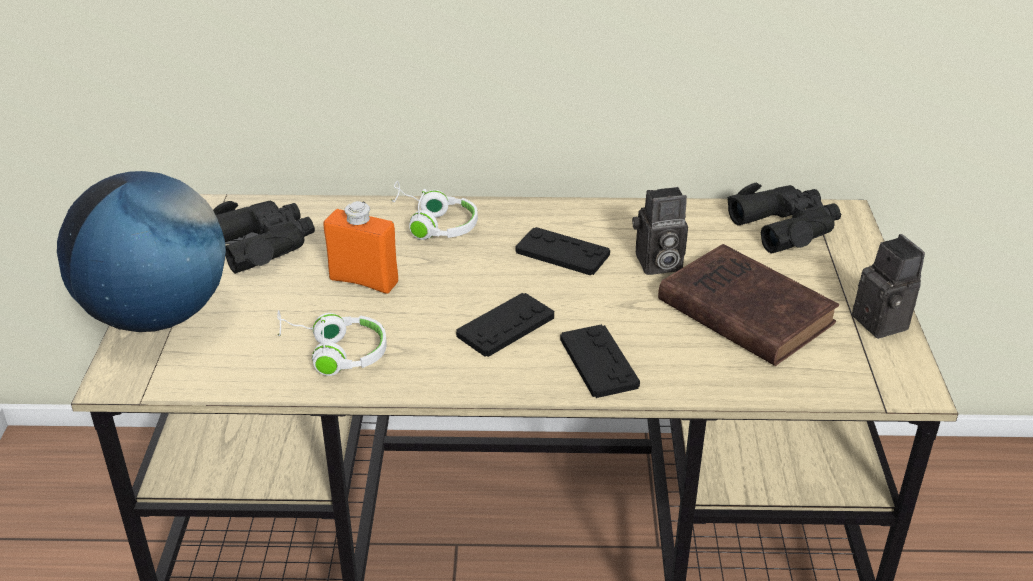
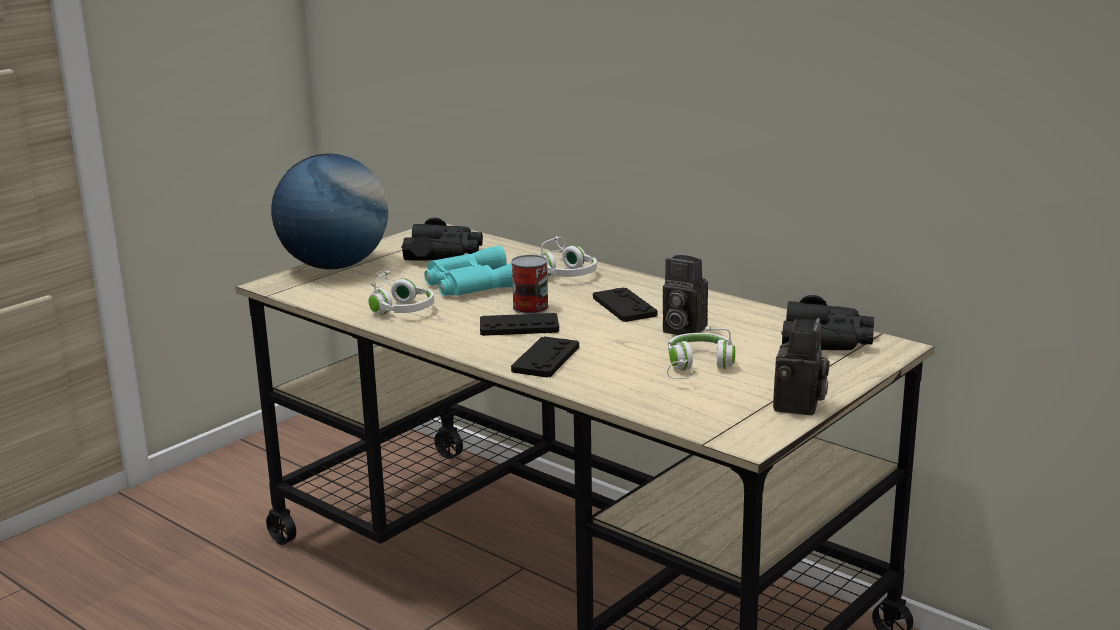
camera: 40 degrees right, 15 degrees down
(364, 280) = (472, 284): orange bottle -> turquoise binoculars
(476, 292) = (530, 307): none -> can
(741, 310) = (697, 367): brown book -> white headphones

